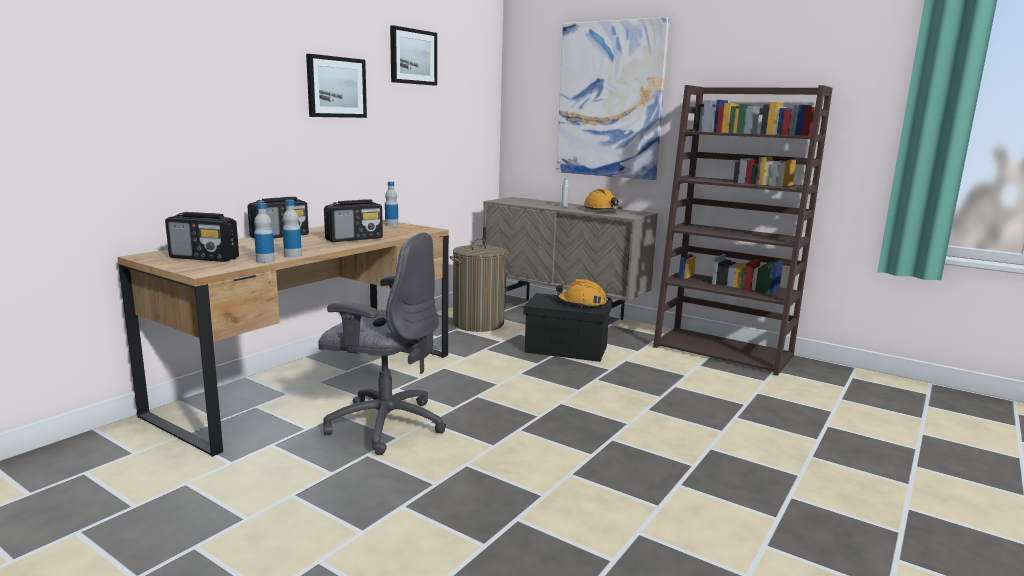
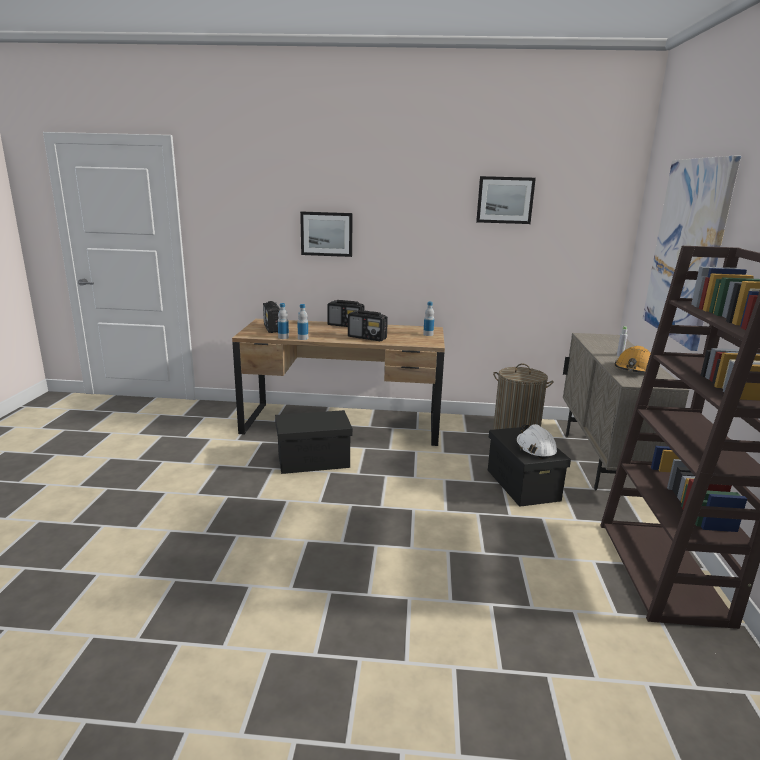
camera: 60 degrees right, 5 degrees up
(336, 87) = (418, 227): picture -> picture (326, 234)
(385, 424) = (312, 461): grey office chair -> black storage box
(581, 303) = (535, 448): orange hard hat -> white hard hat

